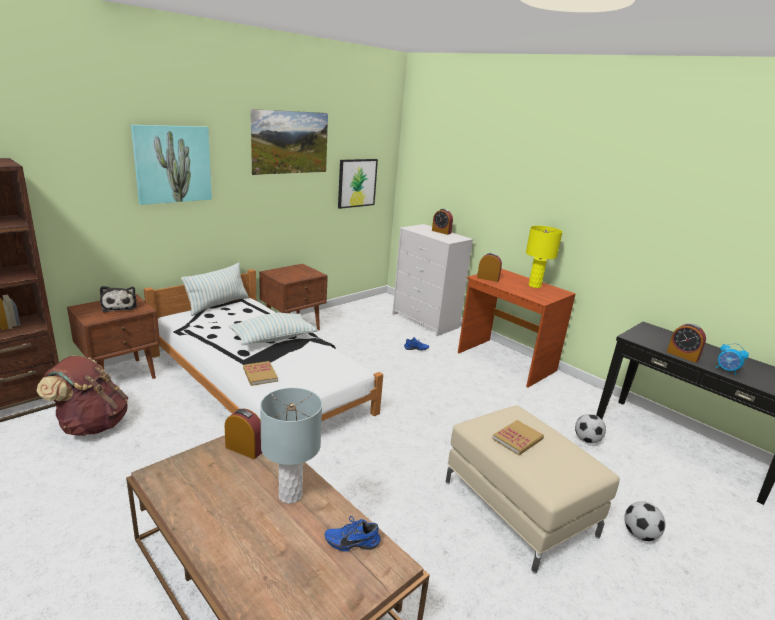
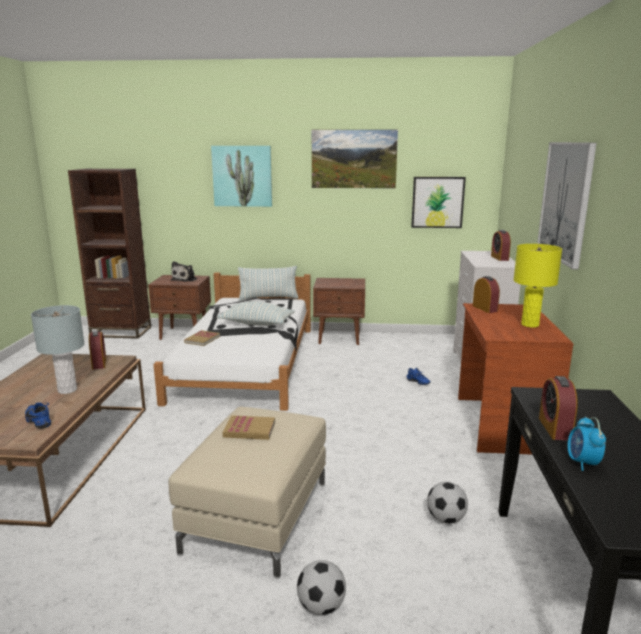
camera: 50 degrees right, 5 degrees down
(91, 425) = (128, 352): brown backpack -> none
(542, 192) = (565, 201): none -> picture

